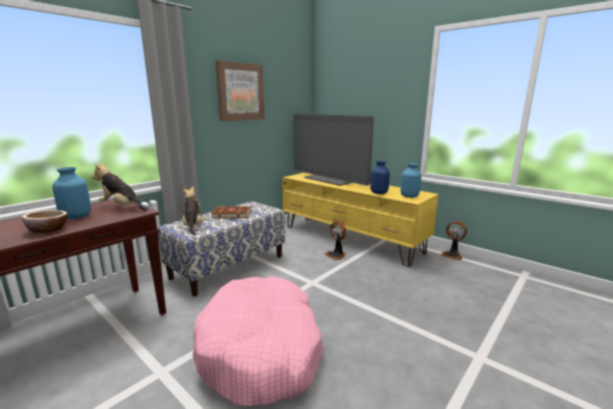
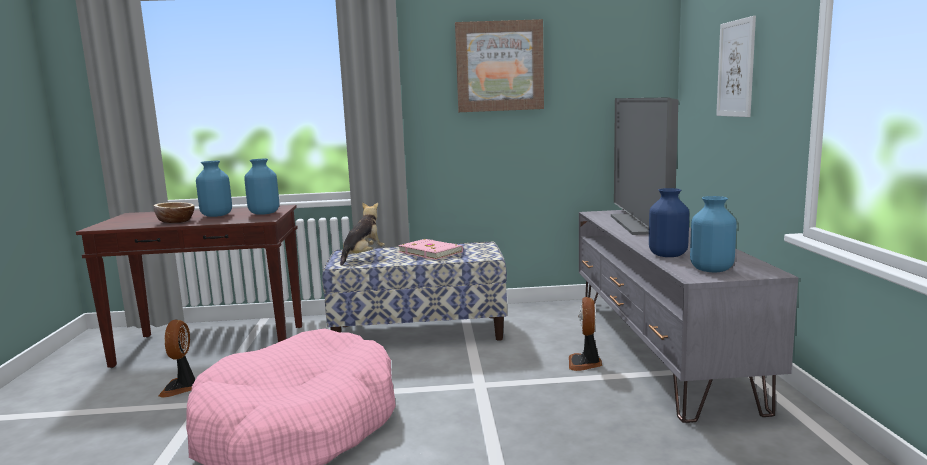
camera: 45 degrees right, 5 degrees down
(122, 207) = (264, 213): plush toy -> blue vase
(231, 214) = (431, 252): brown book -> pink book
(350, 239) = (659, 348): yellow tv stand -> grey tv stand
(367, 102) = (736, 69): none -> picture
(452, 255) = (838, 441): fan -> fan (181, 388)

